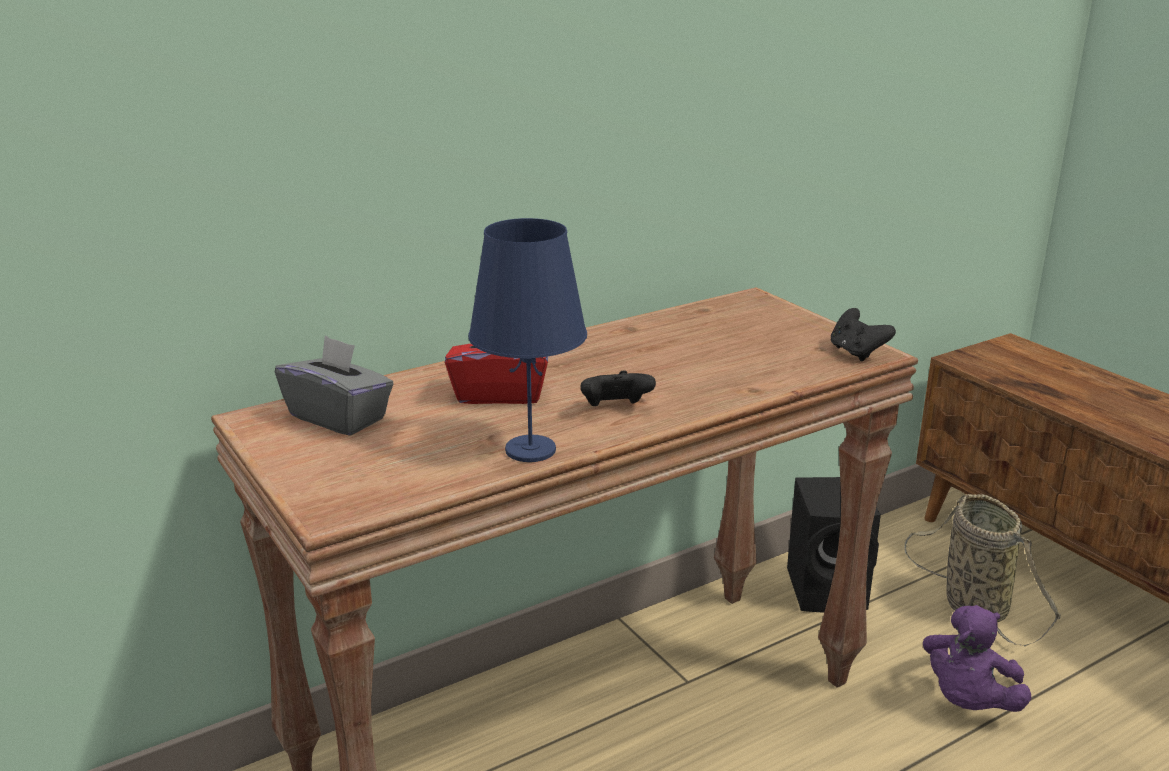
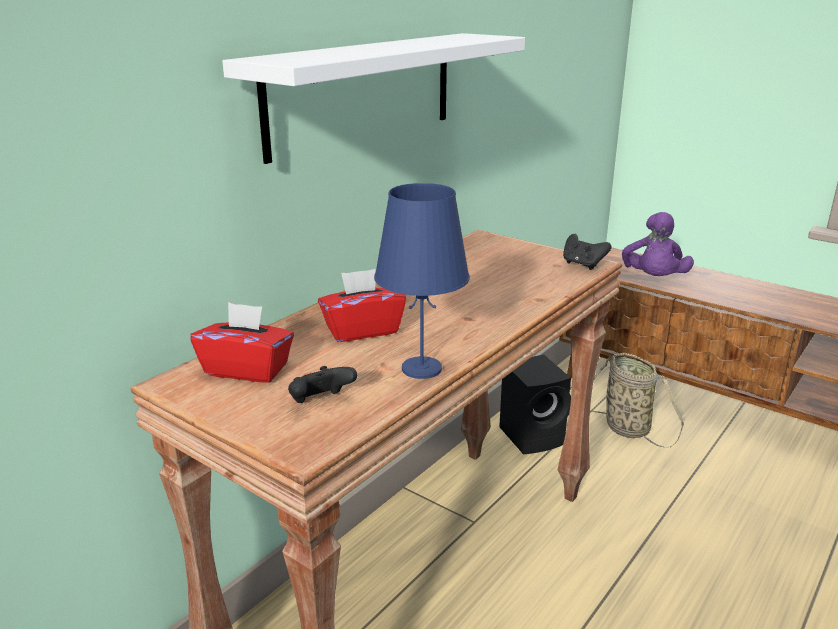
camera: 20 degrees left, 0 degrees up
(339, 417) = (247, 369): grey tissue box -> red tissue box
(566, 95) = (363, 92): none -> white shelf
(615, 409) = (457, 328): black game controller -> black game controller (321, 402)
(968, 701) = (654, 491): purple plush toy -> purple plush toy (653, 279)

